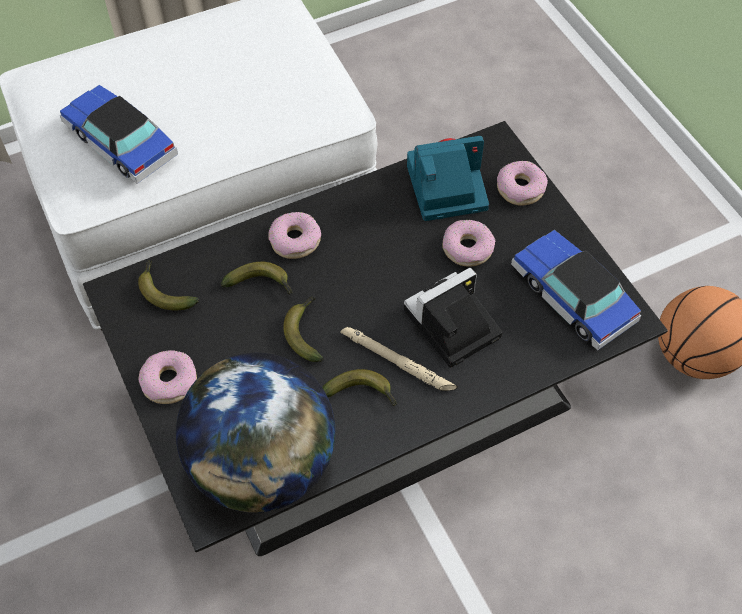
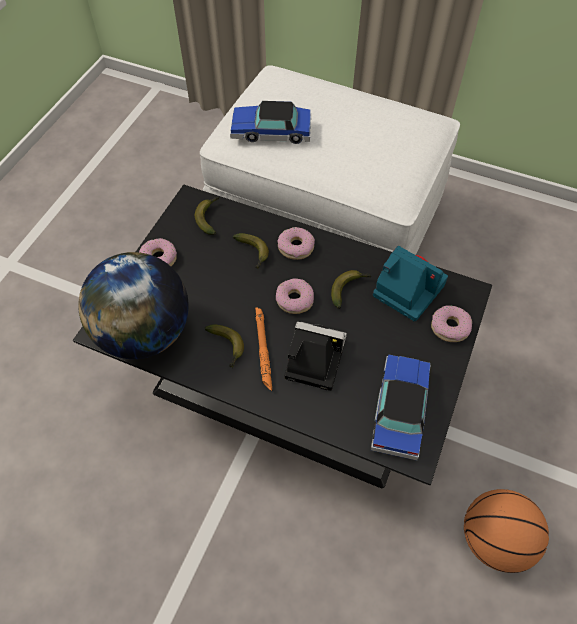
camera: 50 degrees right, 0 degrees up
(120, 141) = (271, 131): toy car -> toy car turned 90 degrees counterclockwise
(305, 332) = (242, 293): banana -> banana (349, 289)
(397, 362) = (263, 350): beige flashlight -> orange flashlight
(467, 248) = (376, 330): donut -> donut (295, 300)

